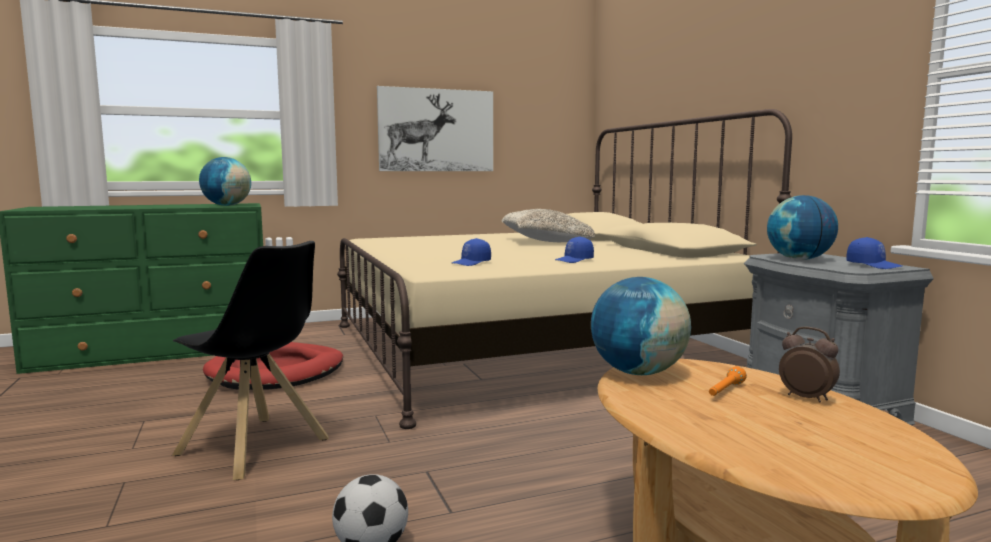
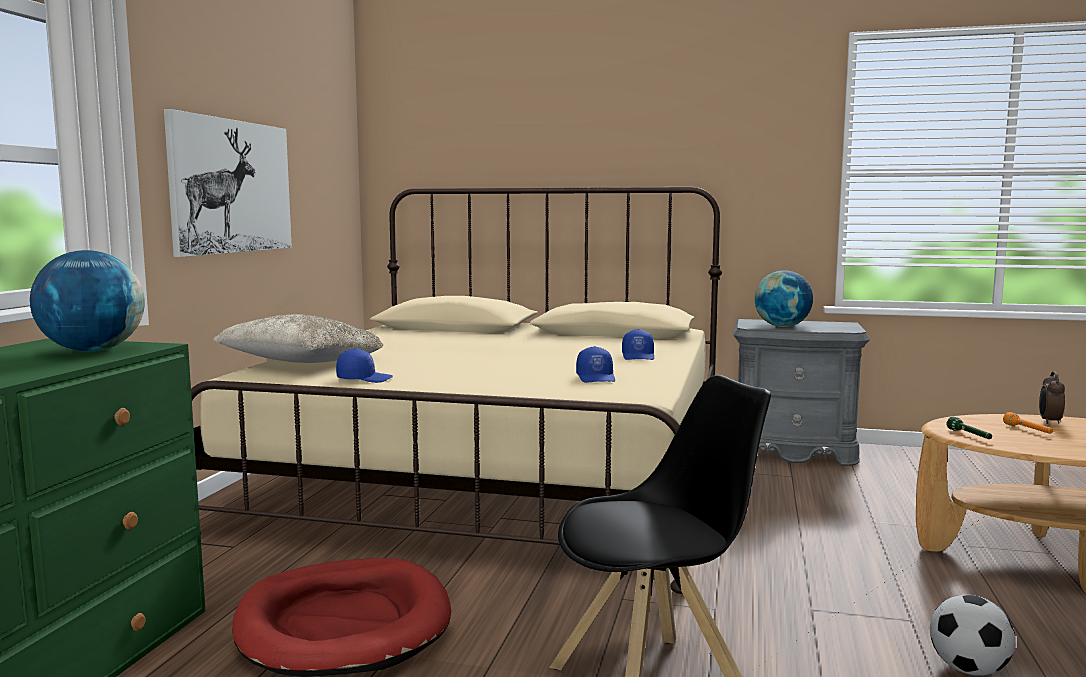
camera: 55 degrees left, 0 degrees up
(546, 241) = (473, 341): beige pillow -> beige pillow (303, 363)
(638, 373) = (970, 436): globe -> green flashlight
(806, 398) = (1049, 421): alarm clock -> alarm clock turned 60 degrees counterclockwise
(873, 265) = (833, 325): blue cap -> blue cap (364, 379)

